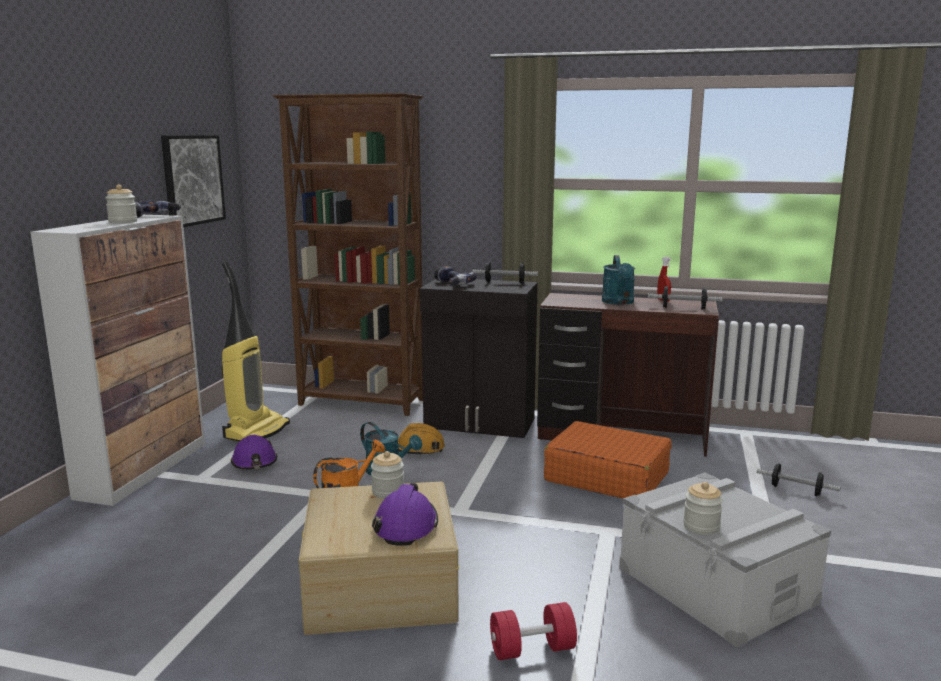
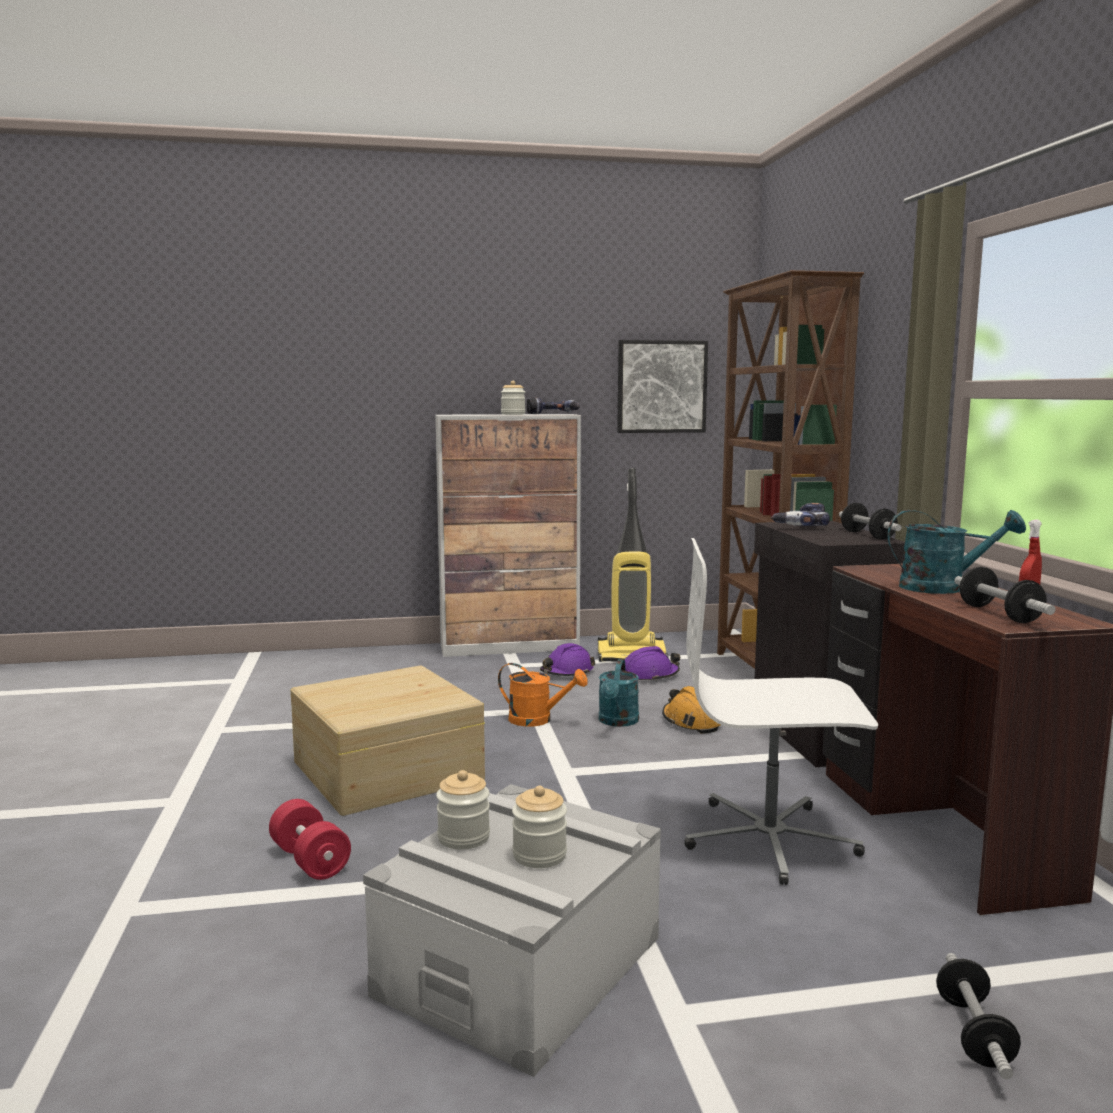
camera: 65 degrees right, 5 degrees down
(388, 492) = (435, 687): jar -> jar (539, 855)
(405, 526) = (368, 705): purple hard hat -> purple hard hat (649, 676)
(606, 477) = (770, 839): orange suitcase -> white office chair
(619, 302) = (943, 588): turquoise watering can -> turquoise watering can turned 150 degrees counterclockwise

